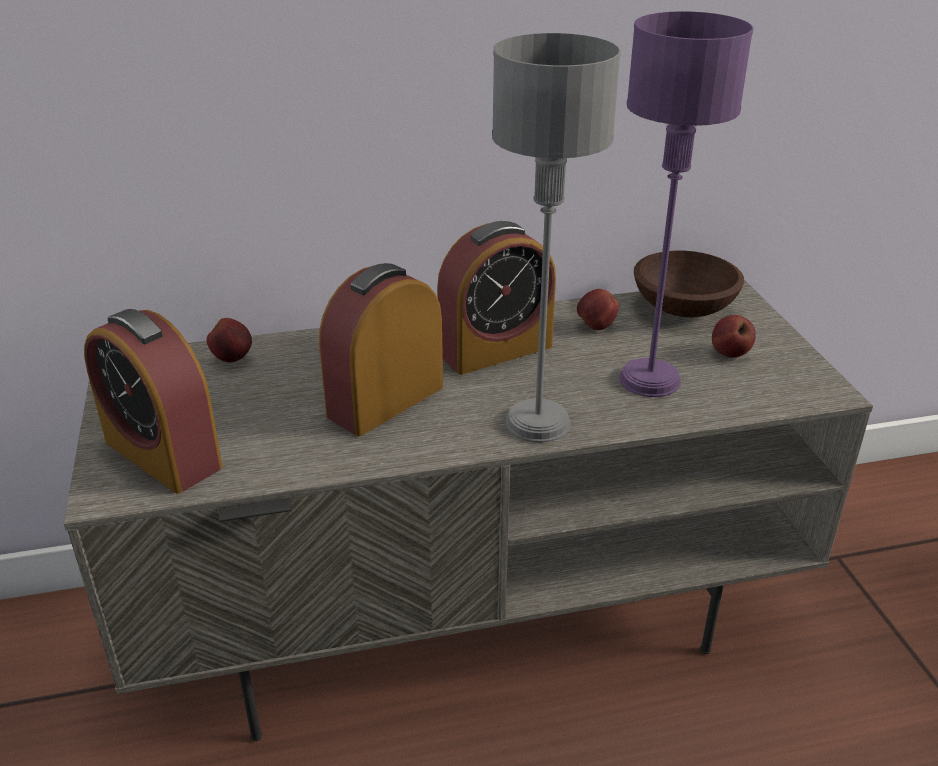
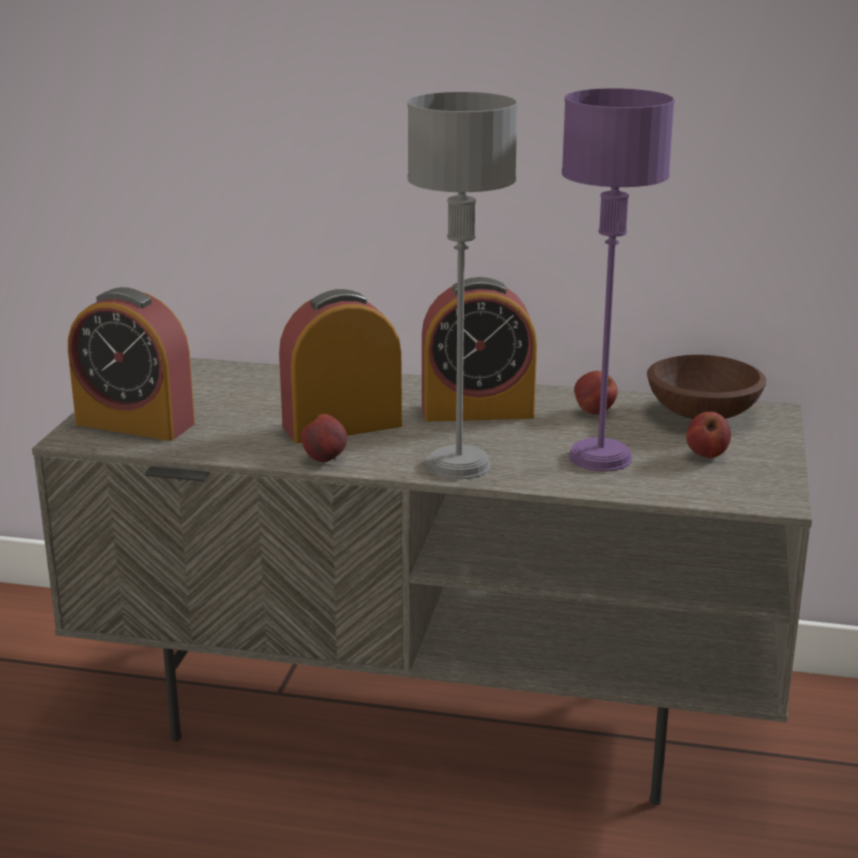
camera: 25 degrees right, 10 degrees down
(163, 454) = (135, 423): alarm clock -> alarm clock turned 45 degrees counterclockwise
(233, 358) = (245, 376): apple -> apple (326, 459)

